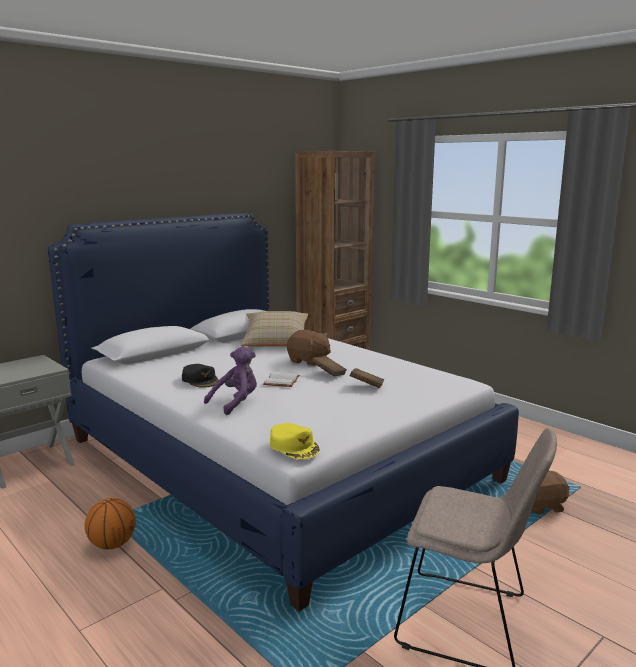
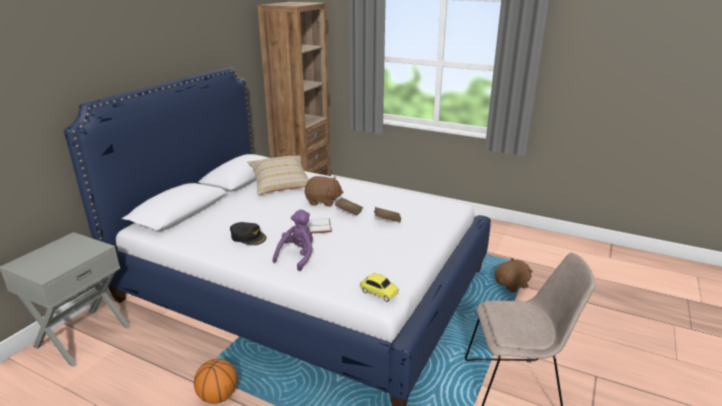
camera: 20 degrees left, 10 degrees up
(294, 446) = (378, 292): yellow cap -> toy car

